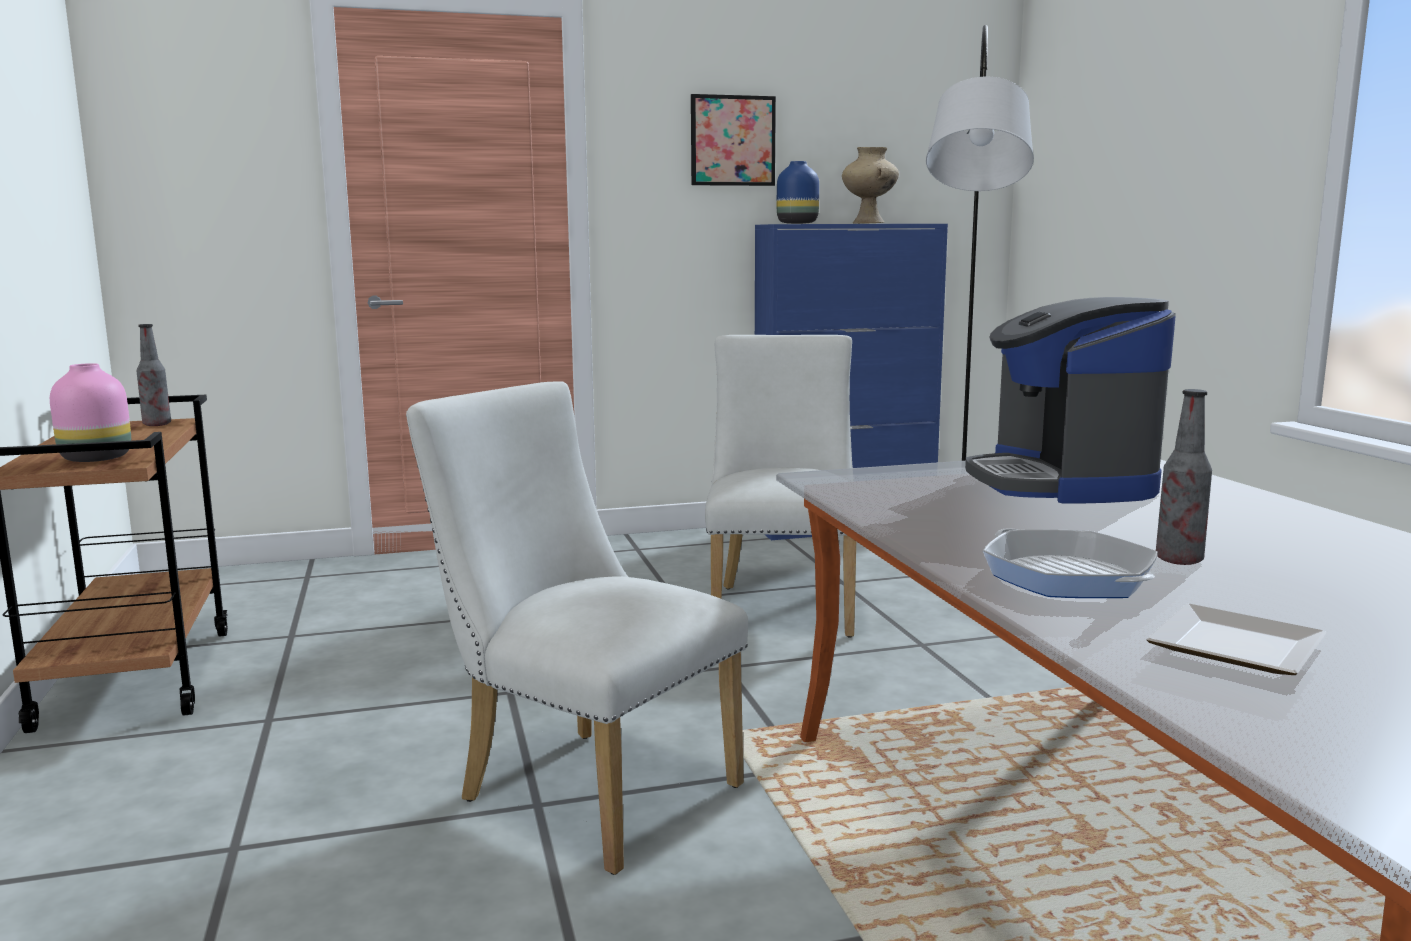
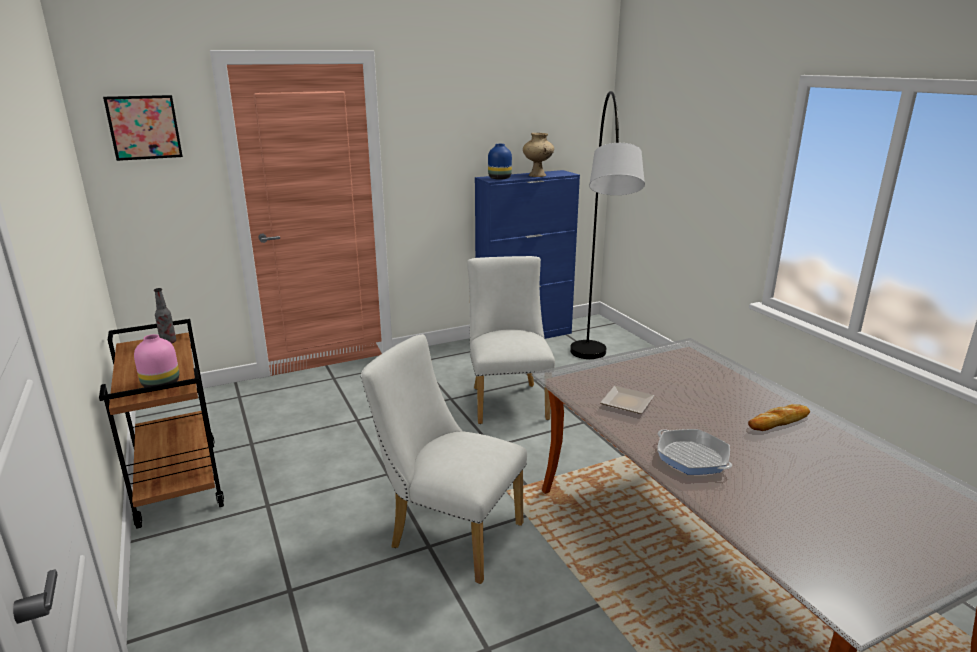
camera: 10 degrees left, 10 degrees up
(732, 140) = (461, 130): picture -> picture (144, 127)
(1062, 483) = (669, 373): coffee machine -> none
(1179, 560) = (734, 439): bottle -> none
(1239, 650) = (771, 507): plate -> plate (628, 403)
(1295, 544) = (779, 421): none -> bread

